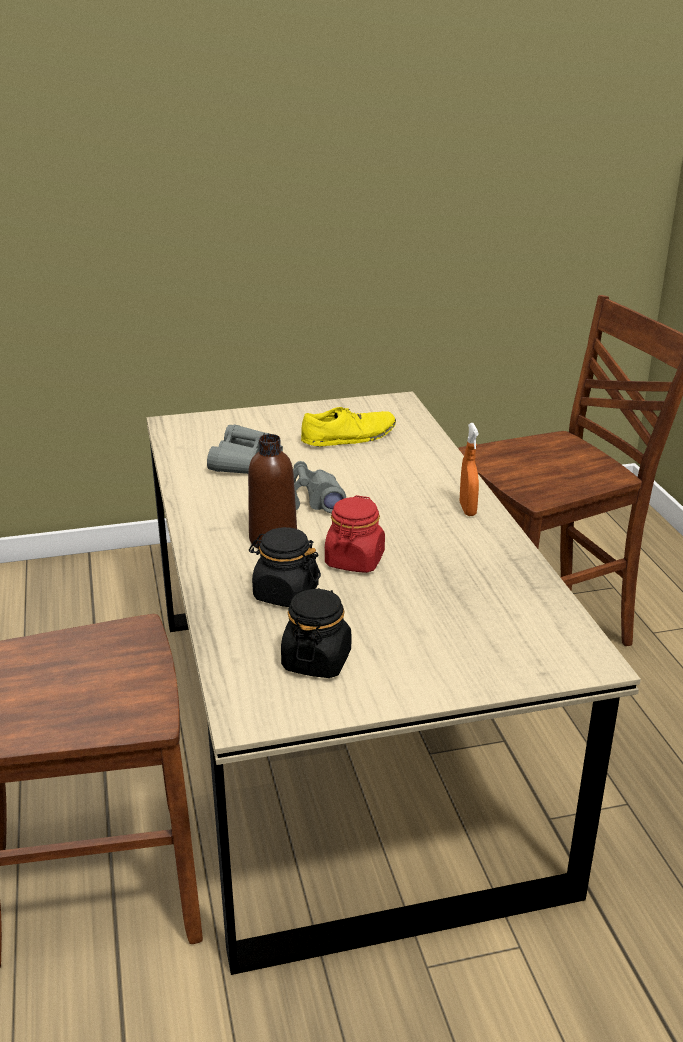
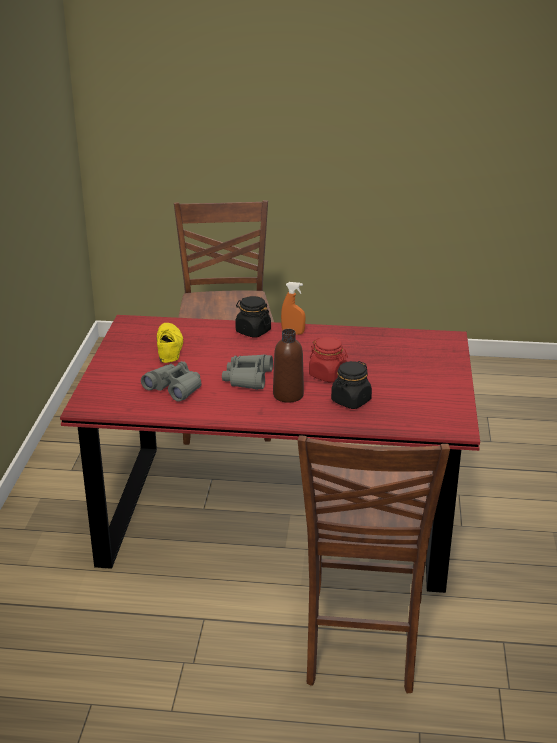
camera: 70 degrees left, 0 degrees up
(316, 660) = (419, 403): black jar -> black jar (253, 331)
(338, 736) = (278, 515): beige dining table -> red dining table

